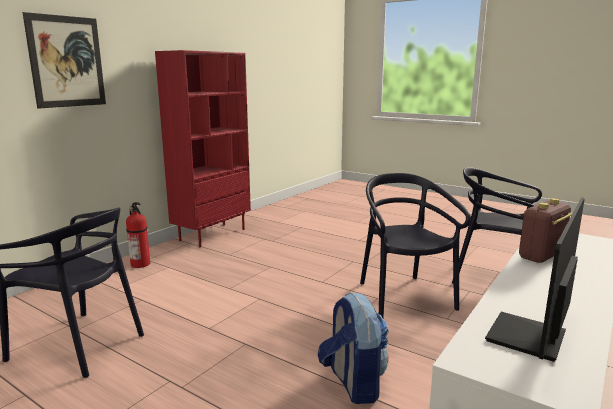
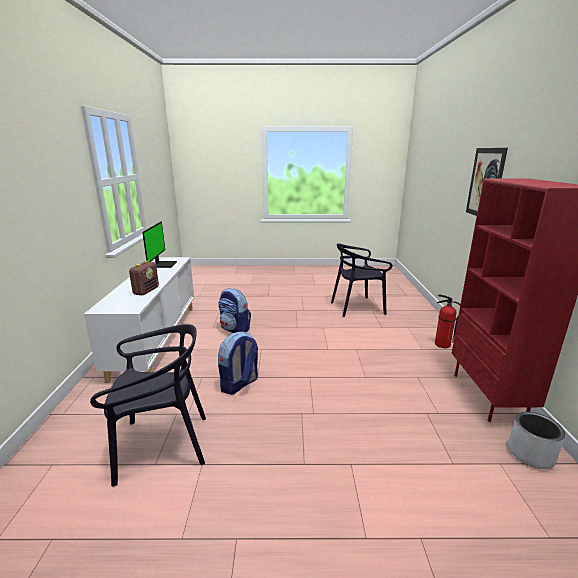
camera: 145 degrees right, 5 degrees up
(256, 219) = (530, 454): none -> grey planter
(403, 297) = (239, 385): black chair -> backpack

